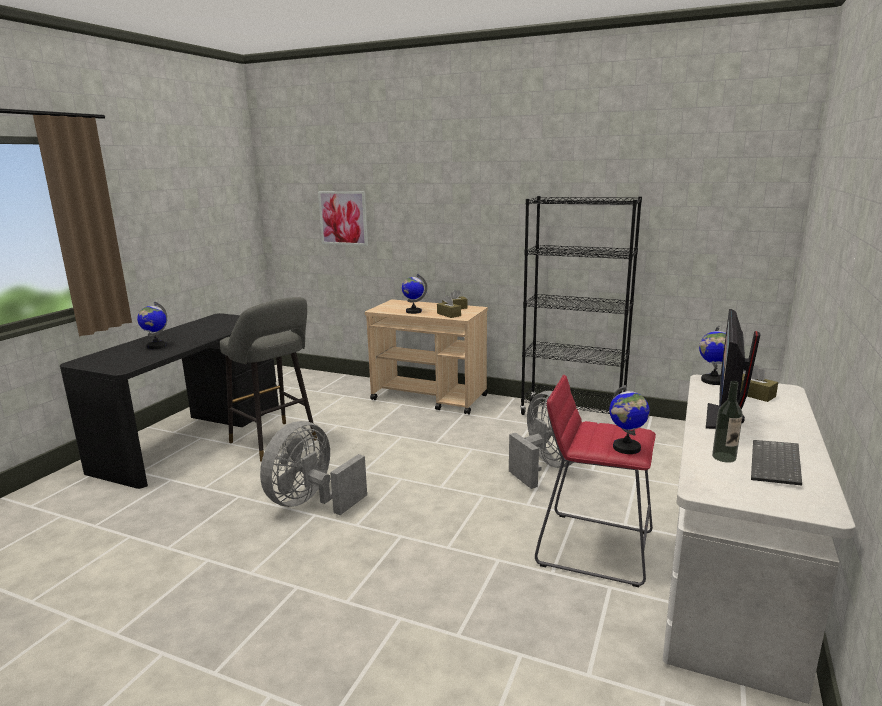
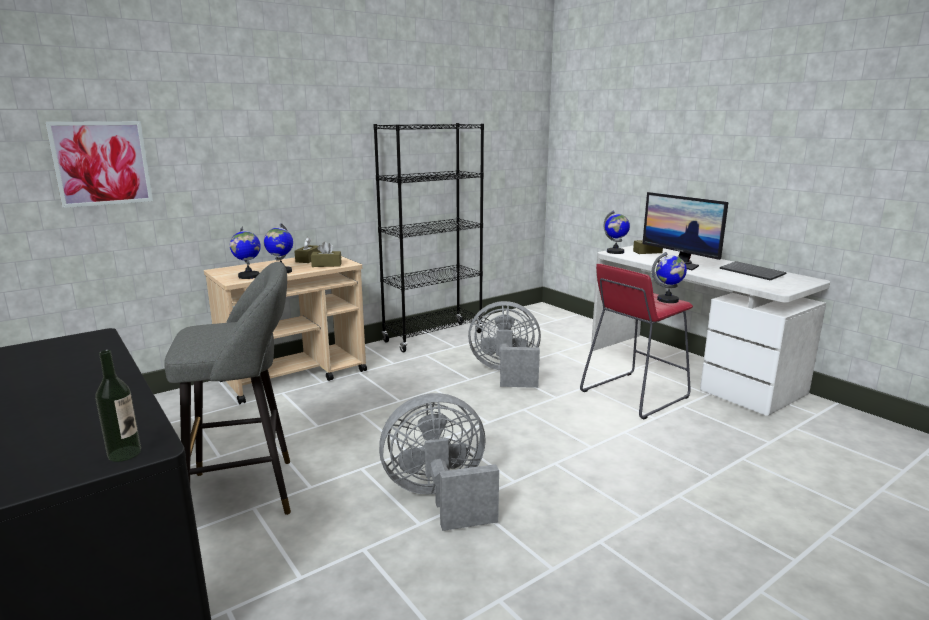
camera: 60 degrees left, 0 degrees up
(156, 346) = (69, 411): globe -> globe (248, 276)
(311, 502) = (440, 498): grey fan -> grey fan turned 105 degrees clockwise
(724, 457) = (737, 277): bottle -> bottle (124, 453)

